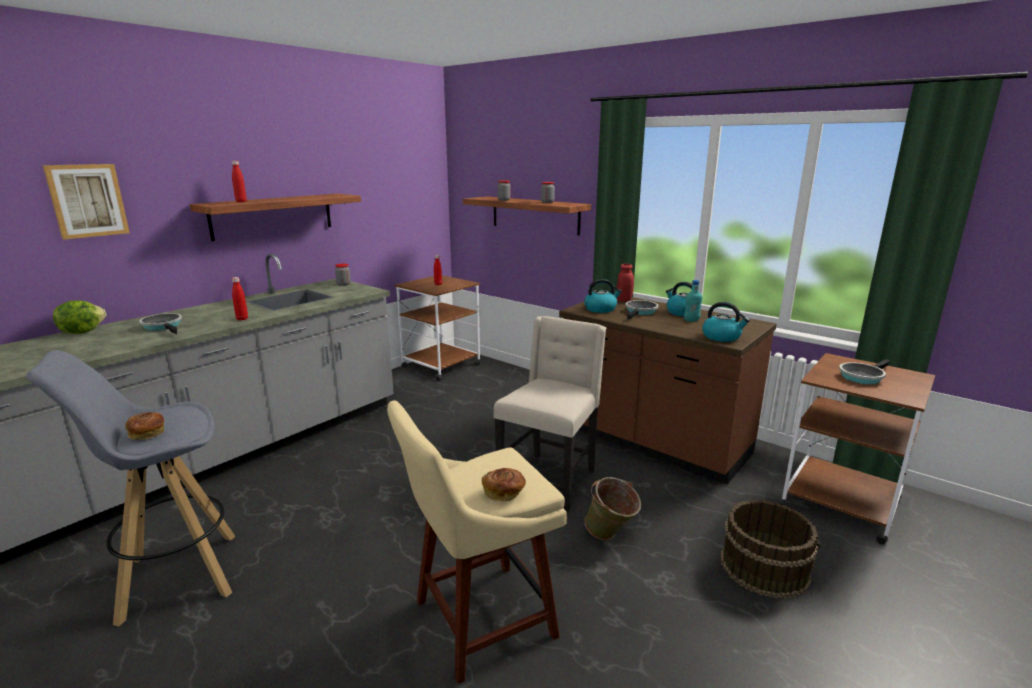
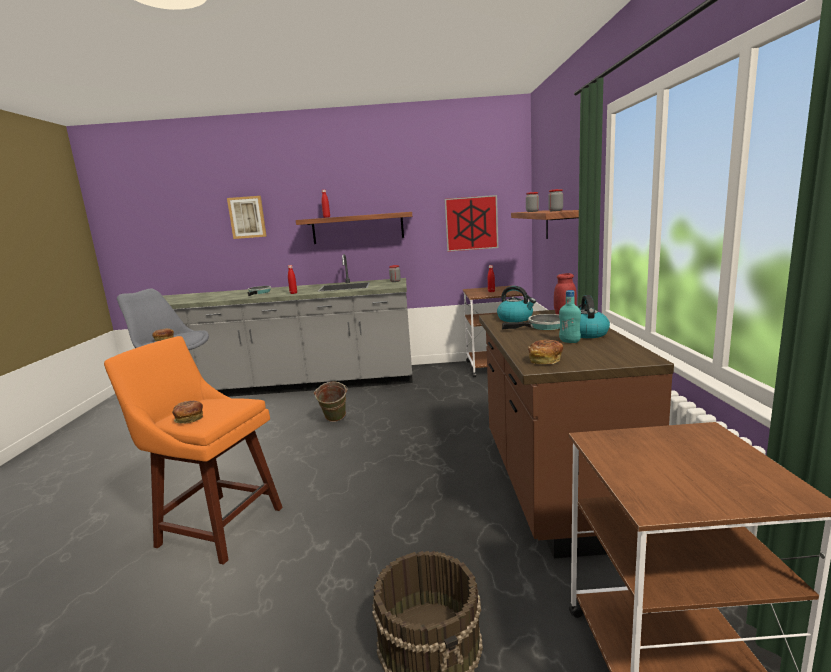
camera: 50 degrees right, 5 degrees down
(82, 332) = (233, 291): lettuce -> none
(398, 208) = (471, 223): none -> picture
(478, 620) = (217, 525): beige stool -> orange stool
(549, 480) = (410, 472): beige chair -> none
(610, 536) = (369, 531): green bucket -> green bucket (334, 421)
(722, 337) = (545, 360): kettle -> bread
(862, 377) = (672, 460): frying pan -> none

